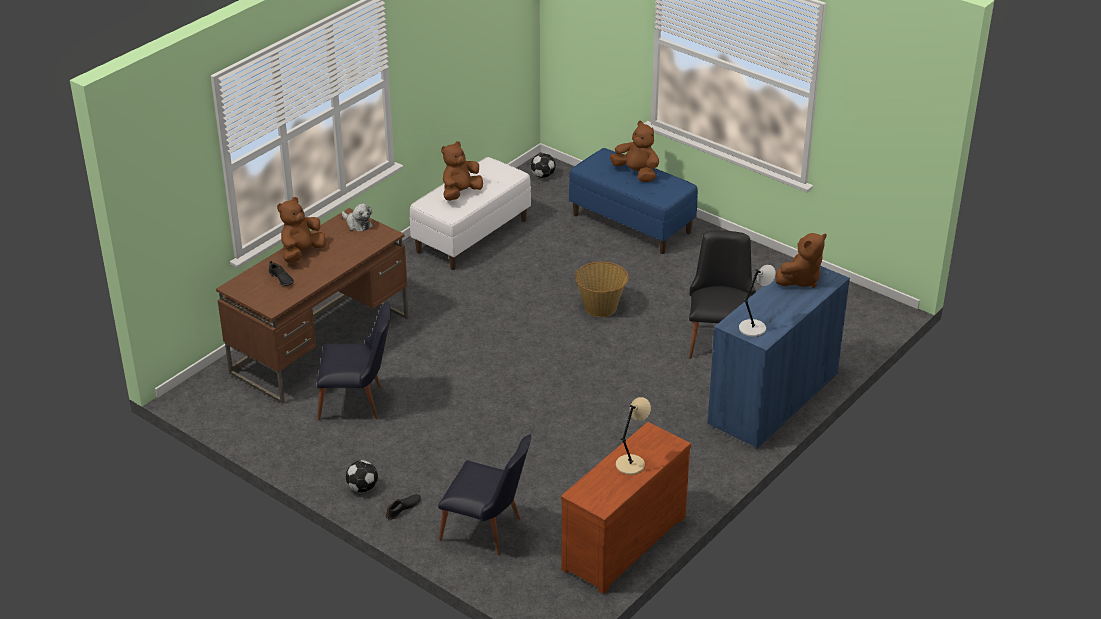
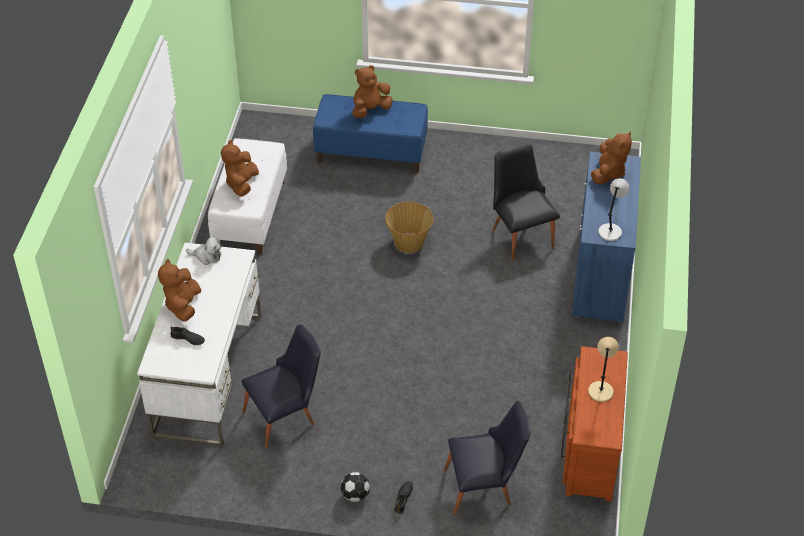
camera: 30 degrees left, 10 degrees up
(321, 344) = (208, 374): brown desk -> white desk
(543, 176) = (263, 132): football -> none
(636, 173) = (370, 110): brown plush toy -> brown plush toy turned 45 degrees counterclockwise

